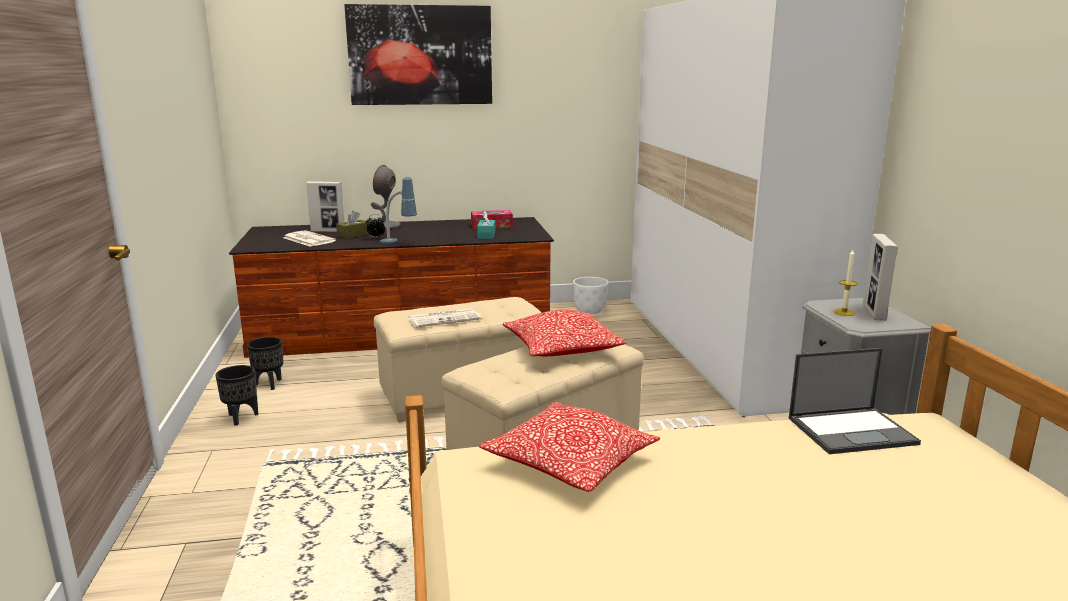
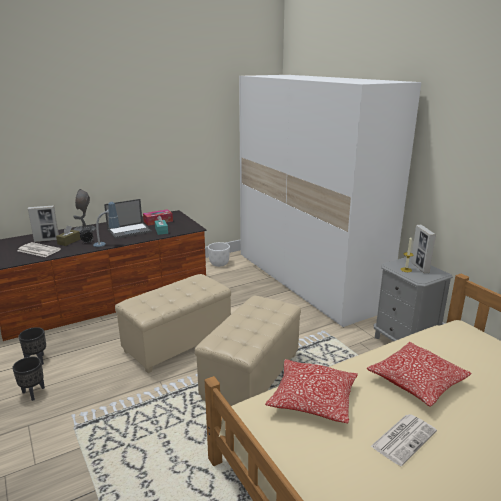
camera: 20 degrees left, 5 degrees up
(420, 55) = (96, 110): picture -> none
(445, 318) = (167, 300): newspaper -> newspaper (403, 438)
(562, 349) = (256, 313): pillow -> pillow (416, 382)
(852, 430) = (434, 342): laptop -> laptop (130, 230)

